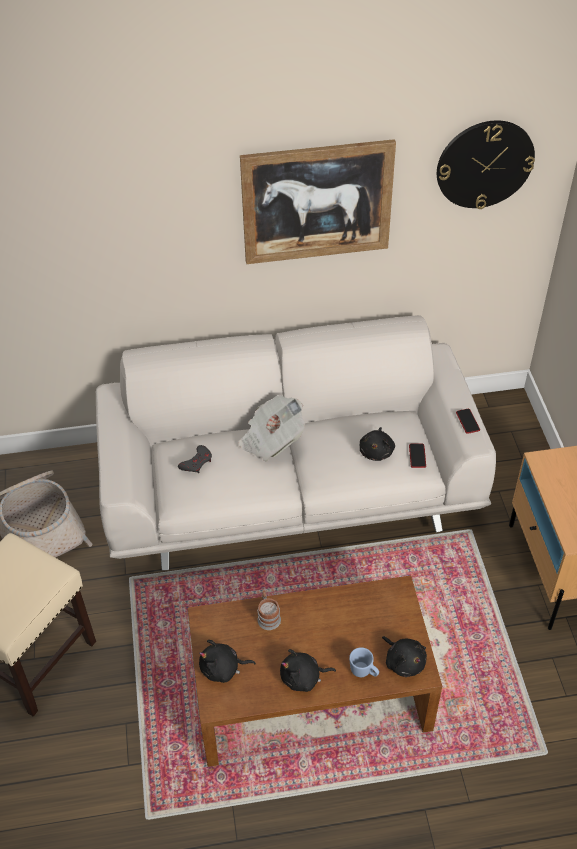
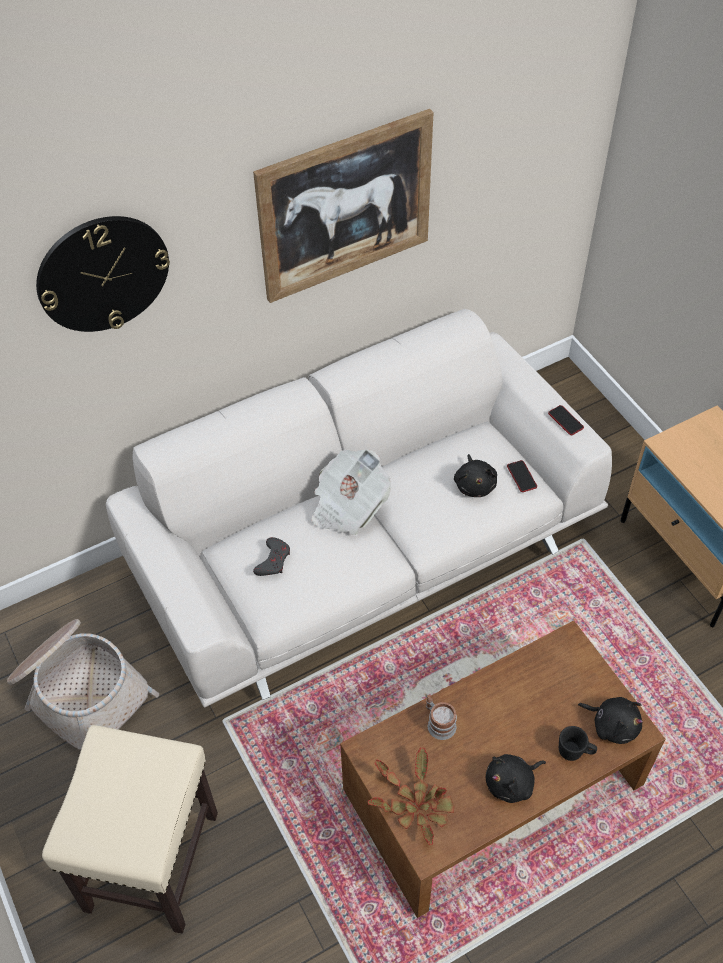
camera: 20 degrees left, 5 degrees up
(223, 669) = (416, 804): black plush toy -> potted plant
(364, 672) = (575, 752): blue mug -> black mug
(484, 164) = (527, 114): wall clock -> wall clock (103, 274)

